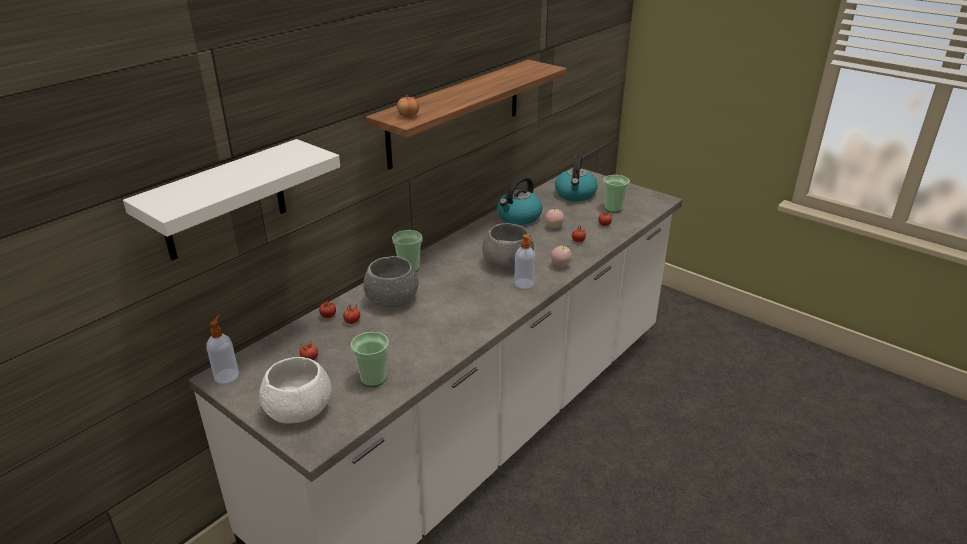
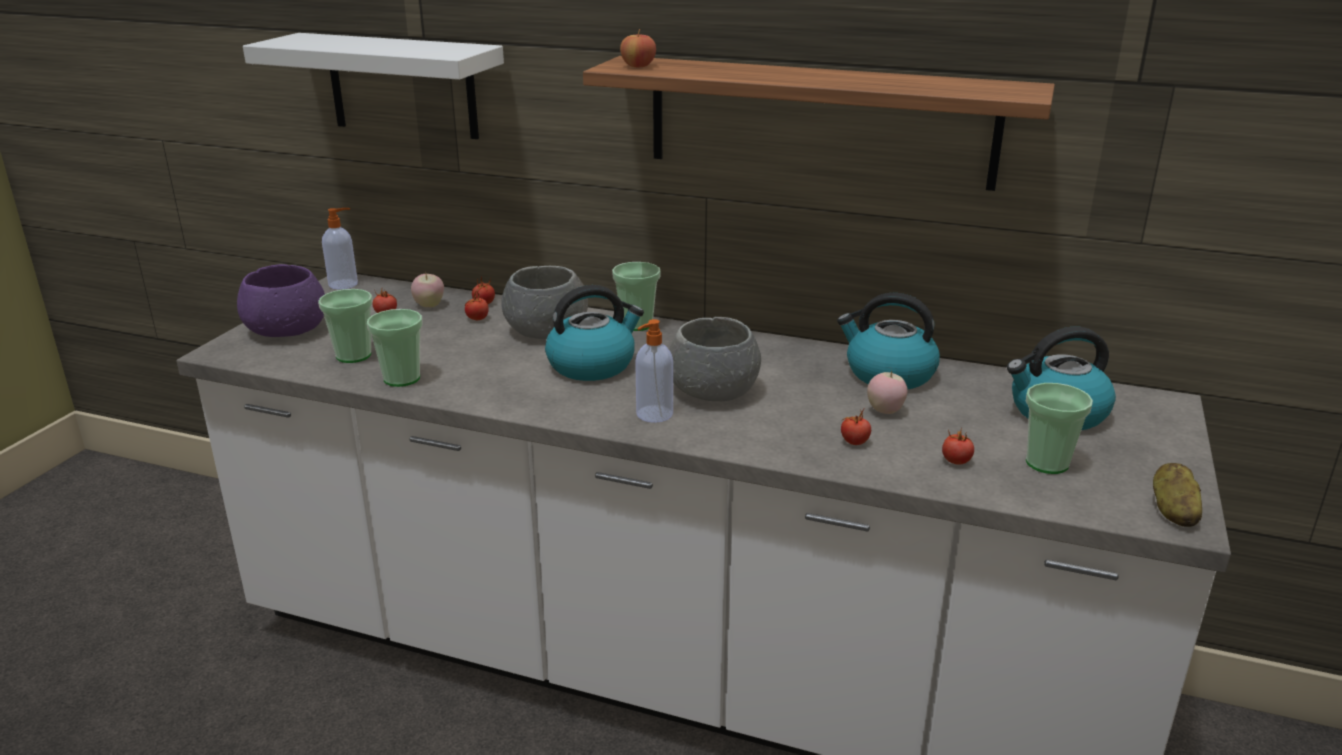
camera: 70 degrees right, 5 degrees down
(297, 409) = (286, 329): white bowl -> purple bowl
(425, 361) = (402, 378): none -> cup
(453, 291) = (592, 365): none -> kettle
(560, 265) = (742, 437): apple -> apple (429, 305)
(655, 198) = (1172, 511): none -> potato

